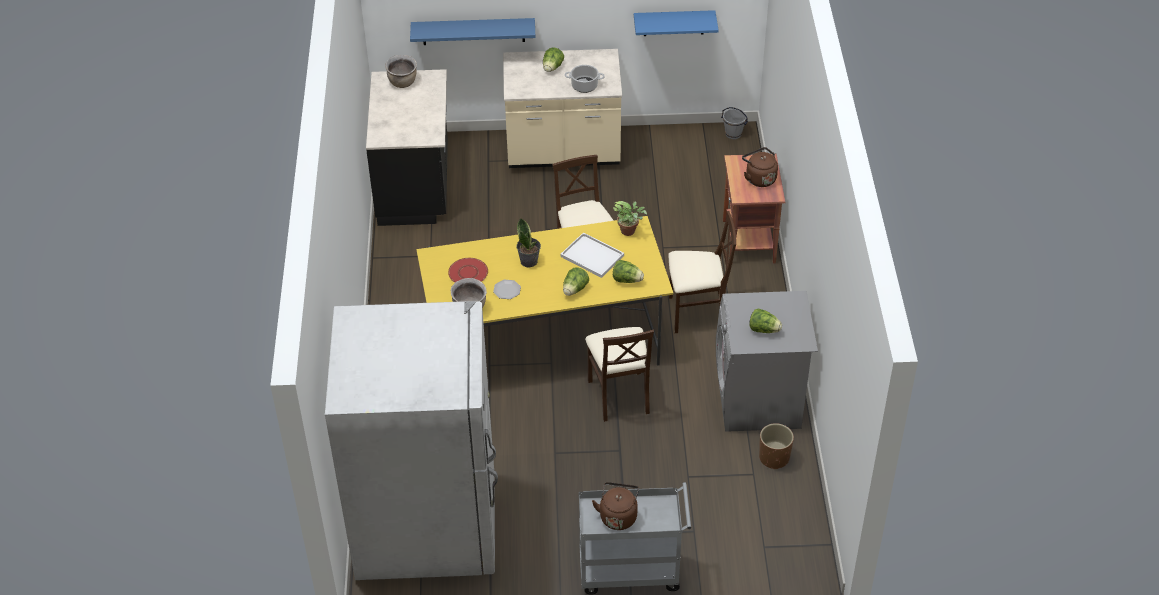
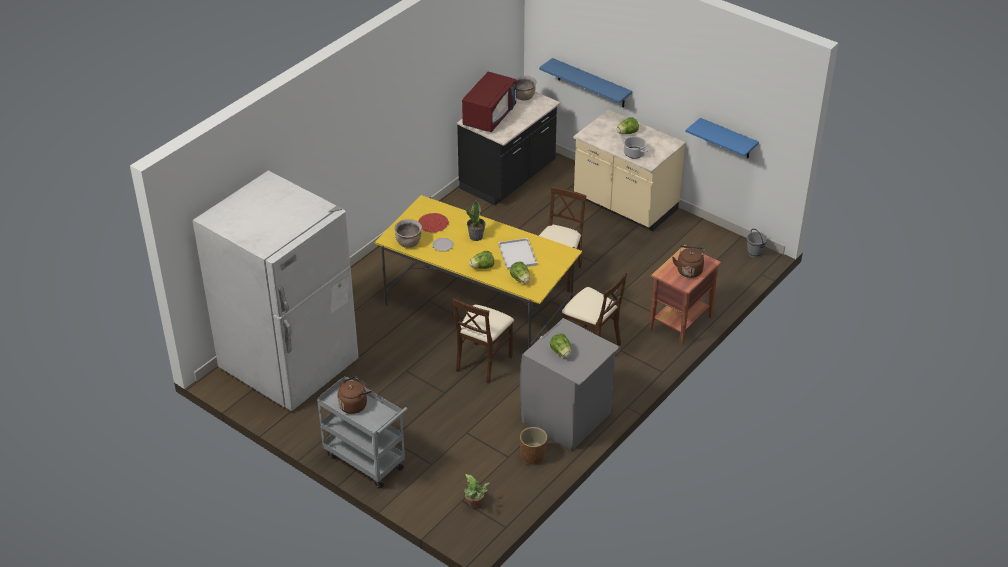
camera: 40 degrees right, 5 degrees down
(392, 122) = (489, 116): none -> red microwave
(630, 231) = (559, 253): potted plant -> potted plant (475, 504)

